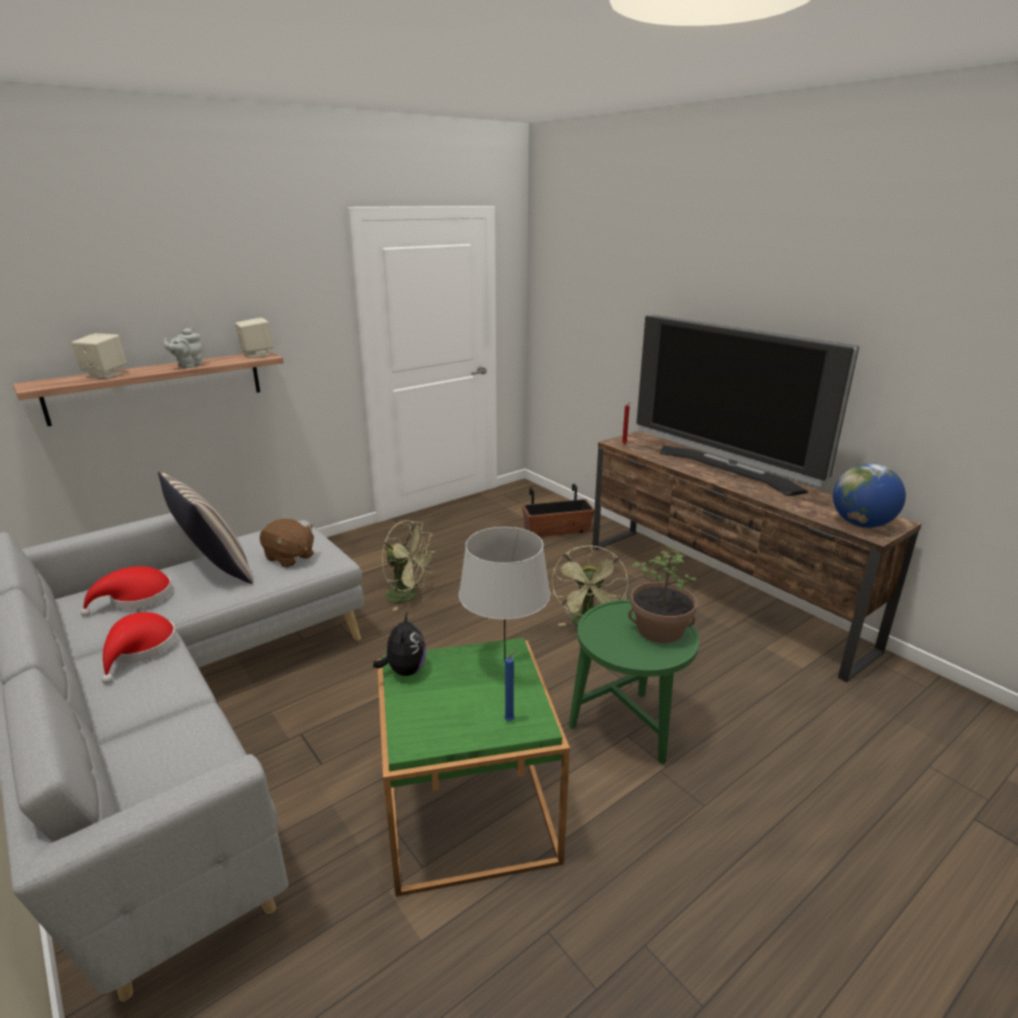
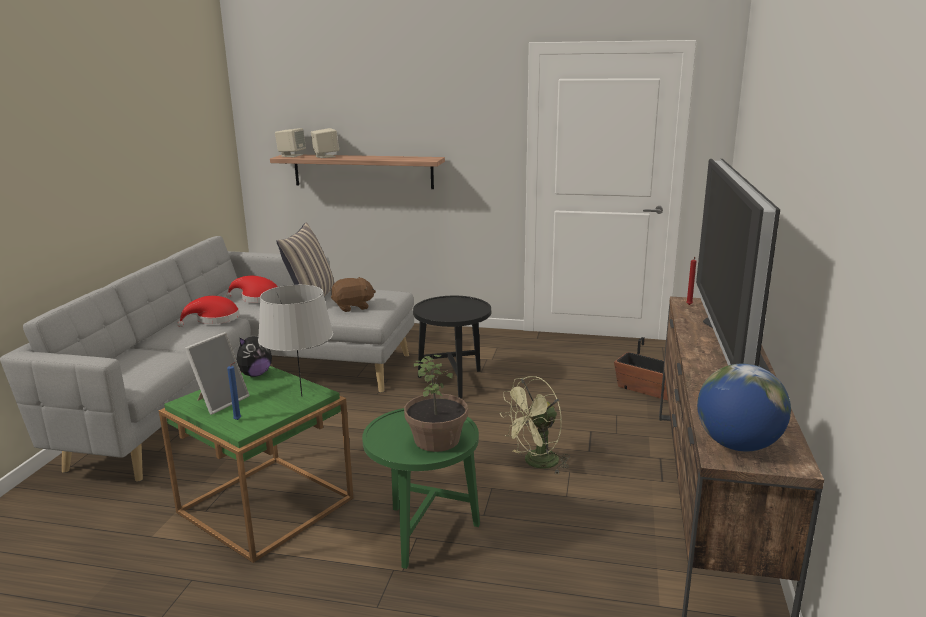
camera: 50 degrees right, 5 degrees down
(188, 366) = (374, 158): grey teapot -> none
(257, 354) = (428, 158): beige speaker -> beige speaker (291, 155)
(289, 557) = (353, 307): brown plush toy -> brown plush toy turned 105 degrees counterclockwise
(408, 596) = (453, 383): green fan -> black side table
(443, 717) = (220, 401): none -> picture frame

